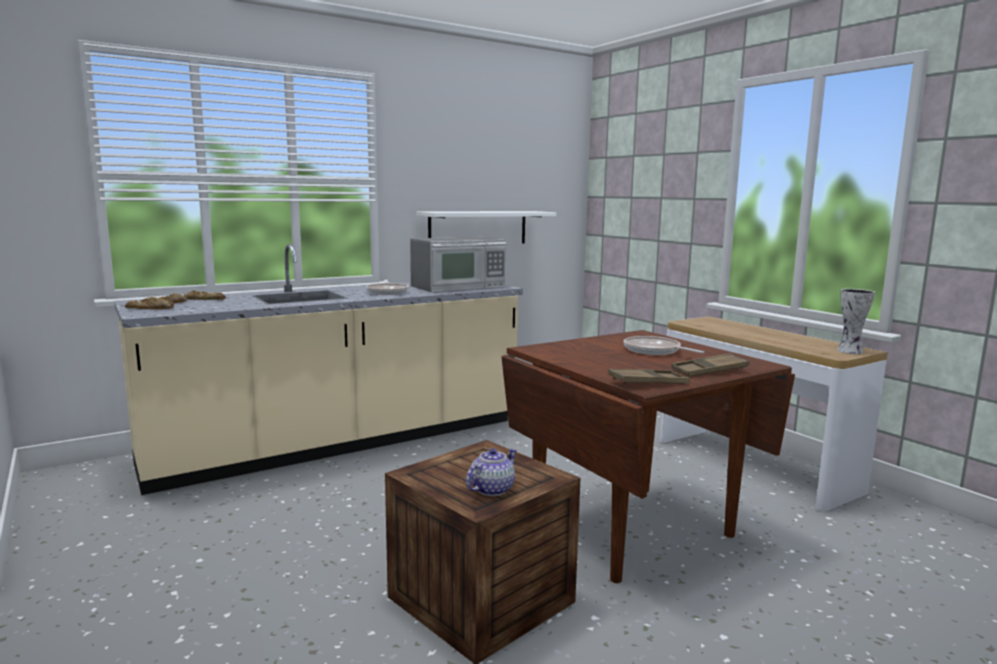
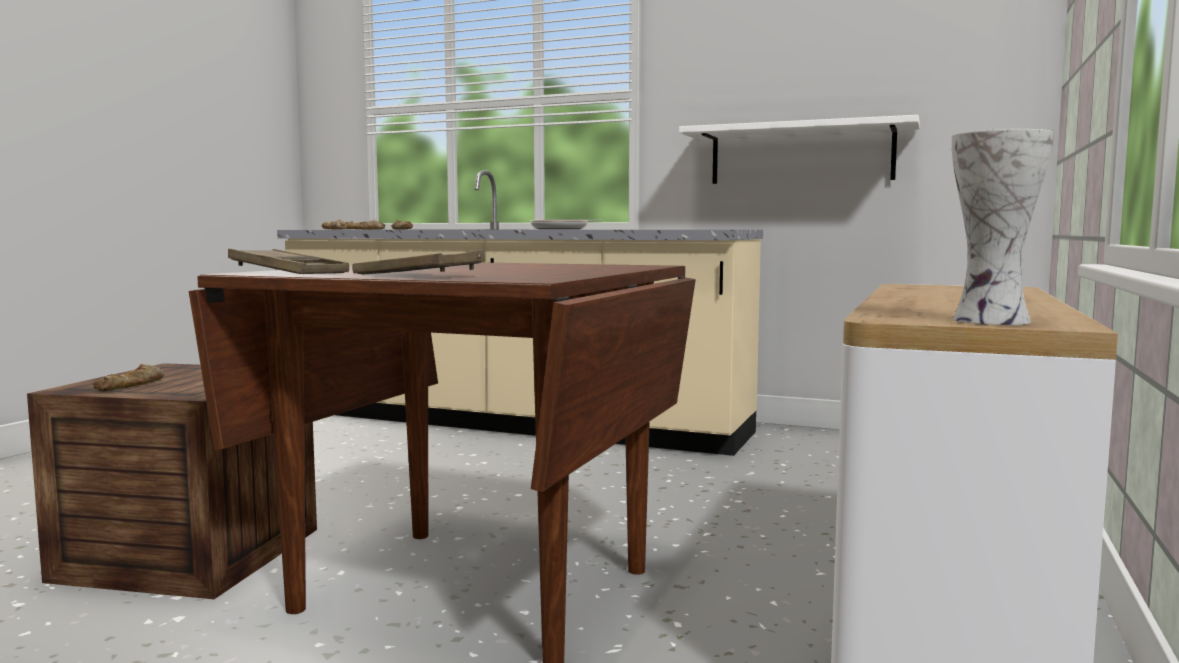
camera: 55 degrees right, 5 degrees down
(459, 287) = (668, 229): microwave -> none
(491, 489) = (132, 385): teapot -> bread
(654, 351) = (520, 268): frying pan -> none

